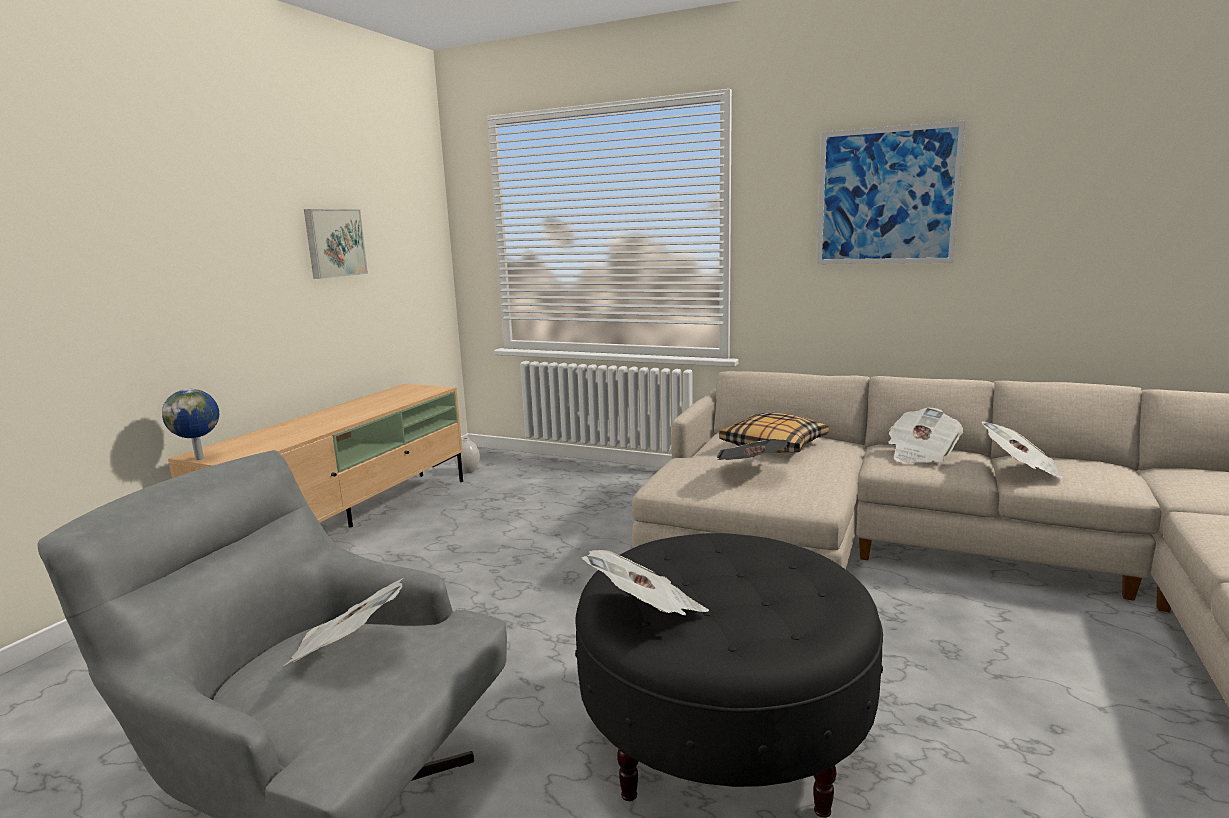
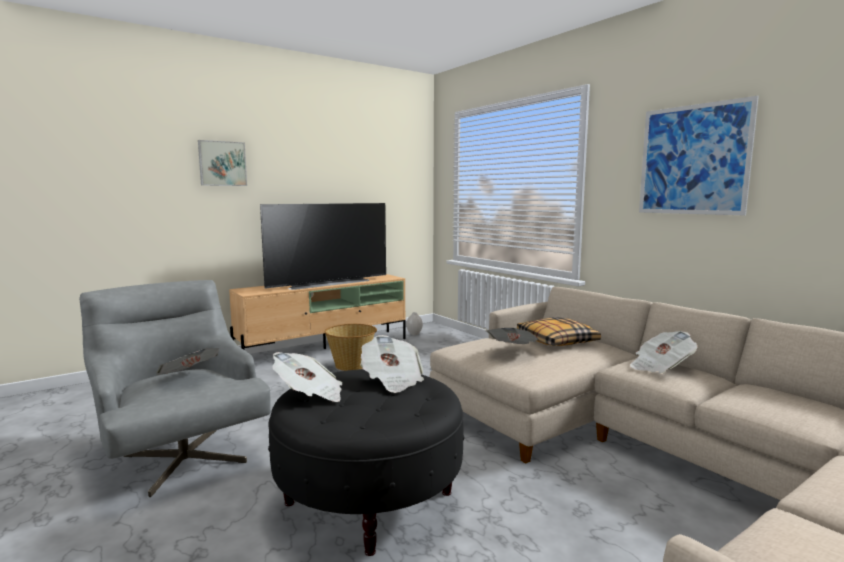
camera: 30 degrees right, 5 degrees down
(200, 458) = (239, 291): globe -> none
(334, 243) = (346, 186): picture -> picture (222, 163)
(346, 415) = (327, 283): none -> television
(434, 543) = (351, 365): none -> basket
(1020, 468) = (730, 392): newspaper -> newspaper (392, 380)

